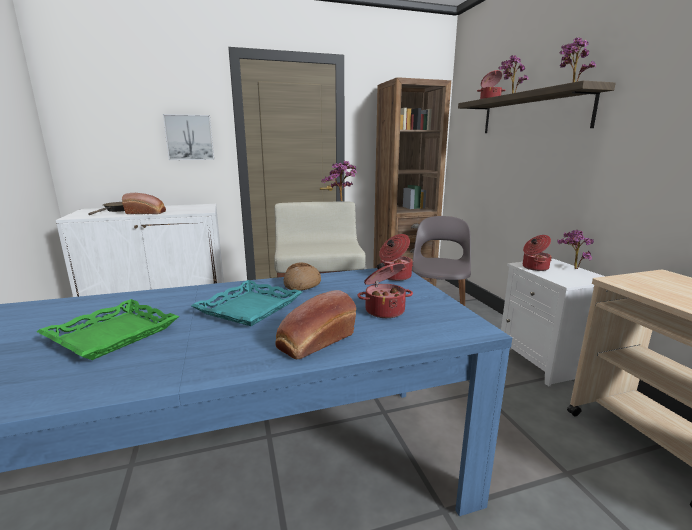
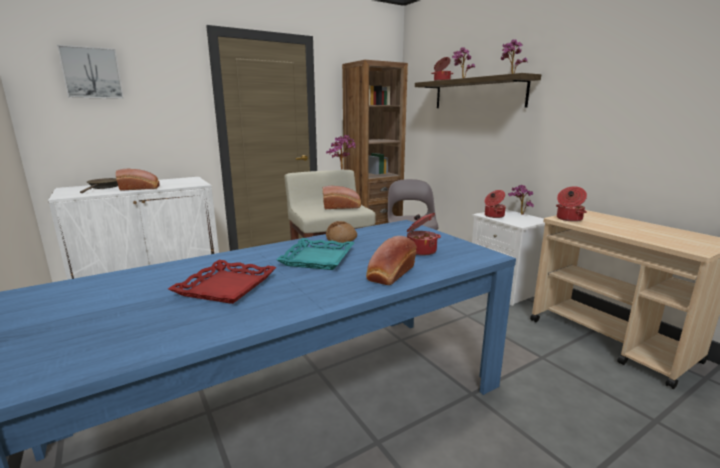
camera: 15 degrees left, 0 degrees up
(113, 335) = (227, 287): green tray -> red tray
(189, 137) = (170, 112): picture -> picture (92, 73)
(331, 244) = (342, 207): none -> bread
(394, 276) = (407, 228): cooking pot -> cooking pot (568, 219)

